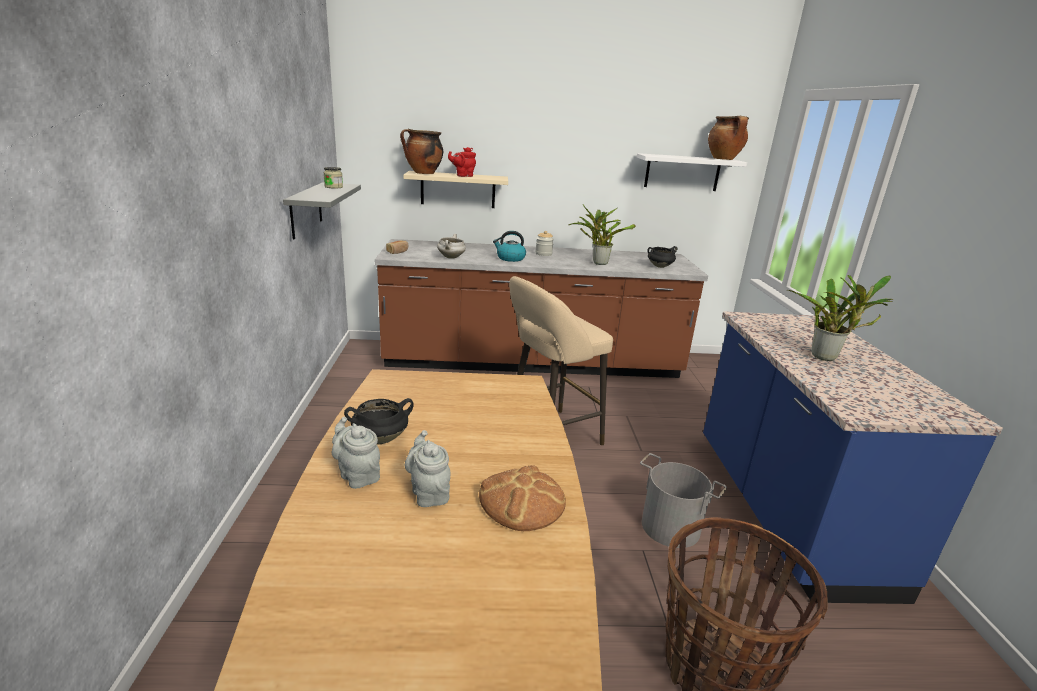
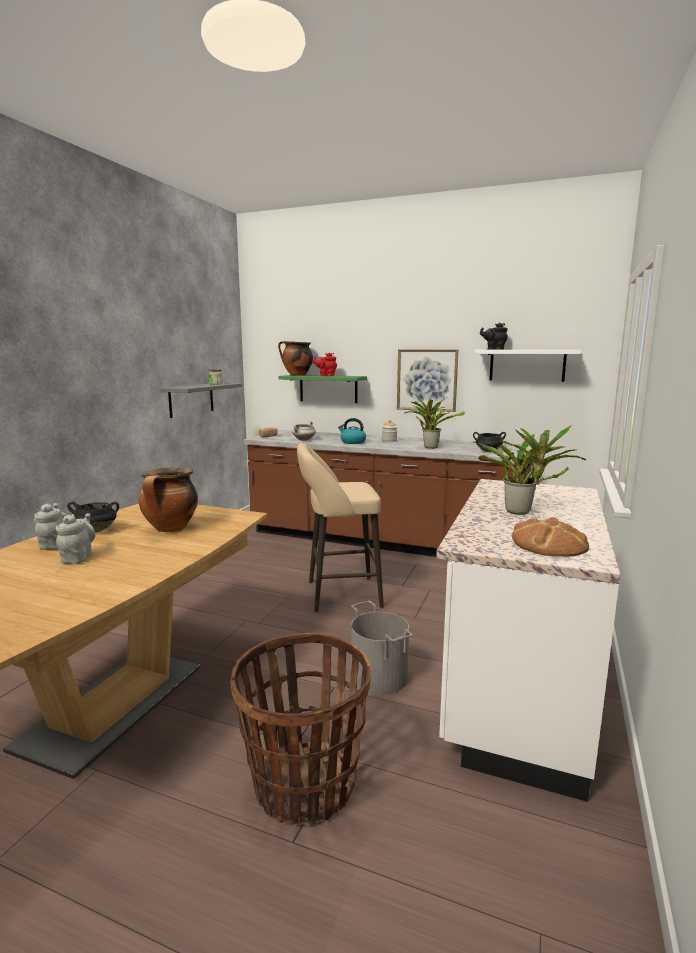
camera: 25 degrees right, 10 degrees down
(458, 190) = (328, 388): beige shelf -> green shelf
(521, 501) = (126, 570): bread -> bread (548, 544)
(577, 184) = (427, 380): none -> picture
(656, 154) = (494, 349): none -> black teapot
(724, 159) = (562, 349): cooking pot -> cooking pot (171, 529)
(785, 512) = (516, 691): blue counter -> white counter

